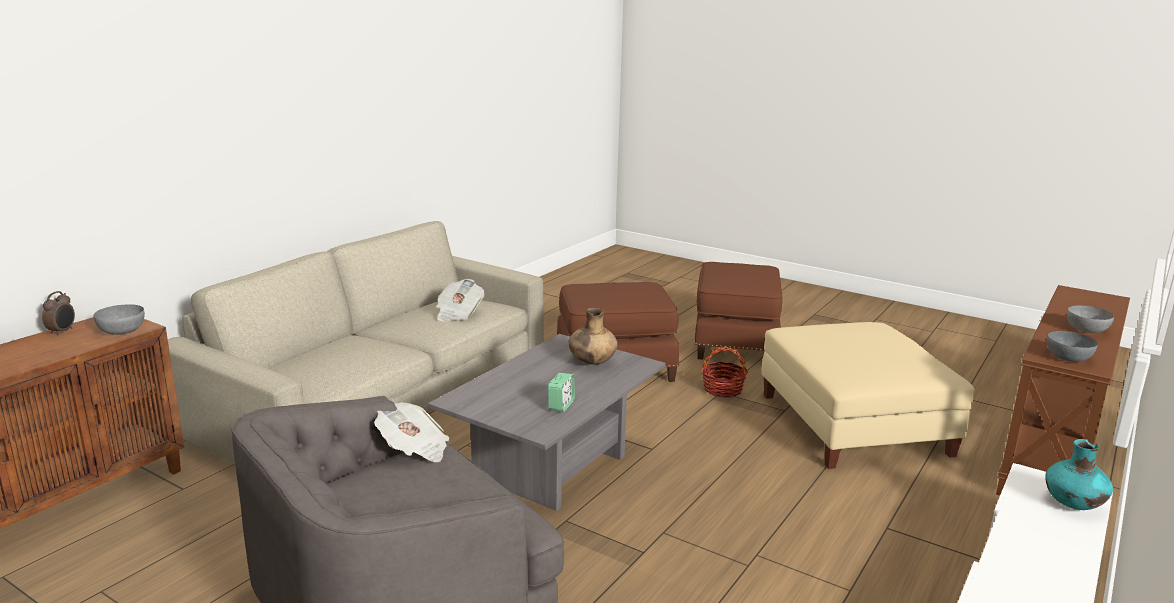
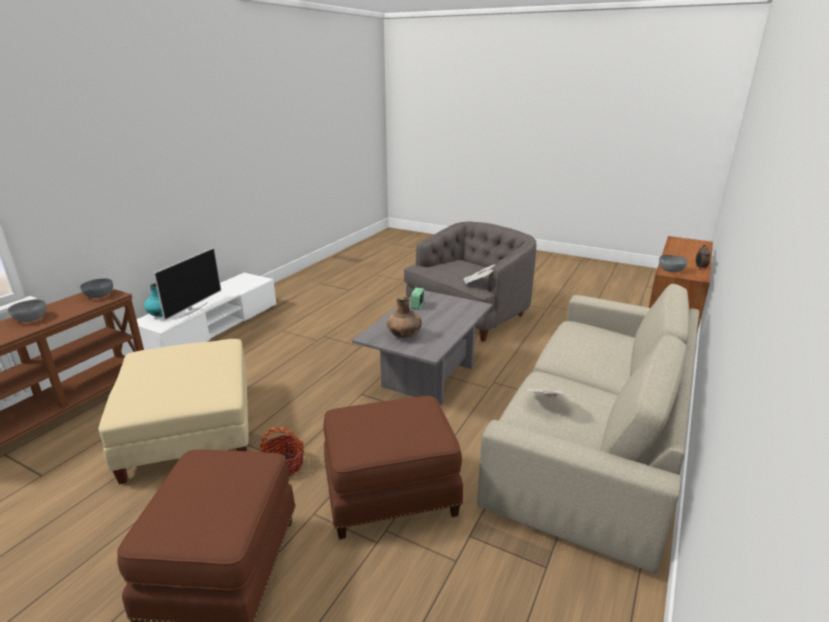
camera: 175 degrees right, 5 degrees up
(1026, 514) = (192, 310): none -> television

